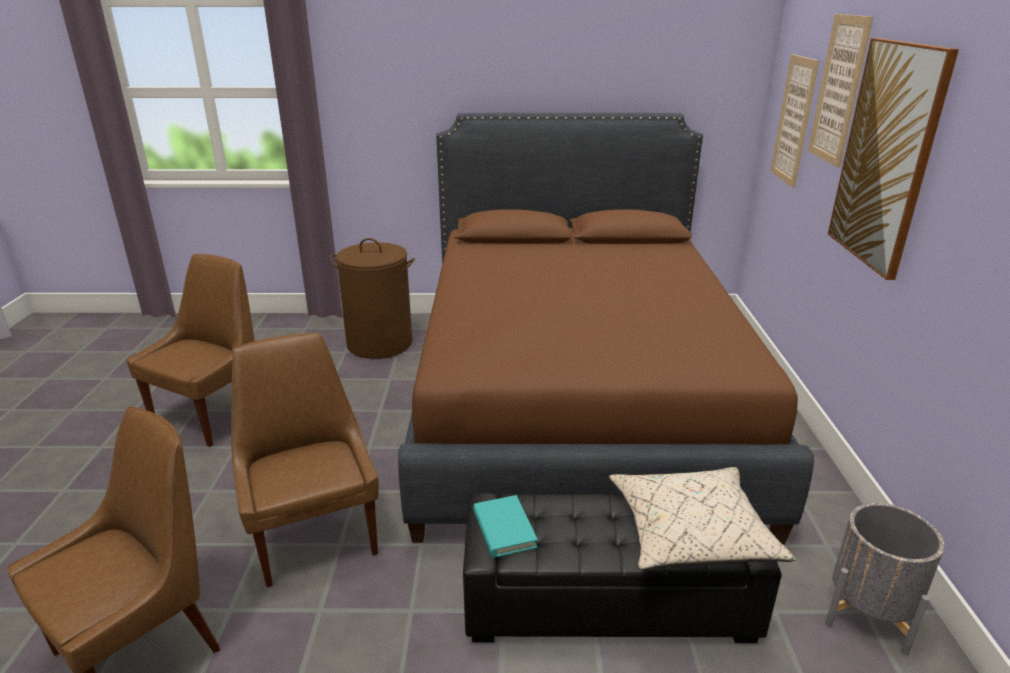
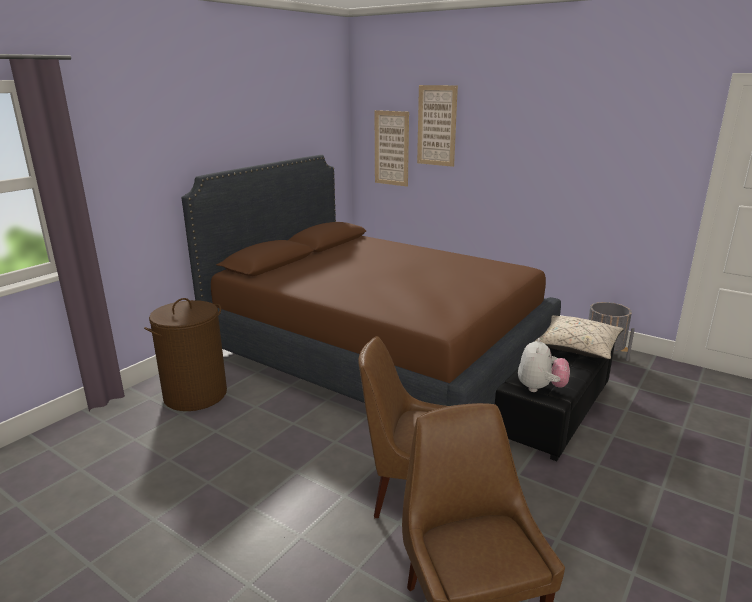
camera: 55 degrees left, 5 degrees down
(213, 415) = (180, 509): brown chair -> none
(504, 529) = (540, 388): turquoise book -> plush toy
(887, 156) = (497, 153): picture -> none

